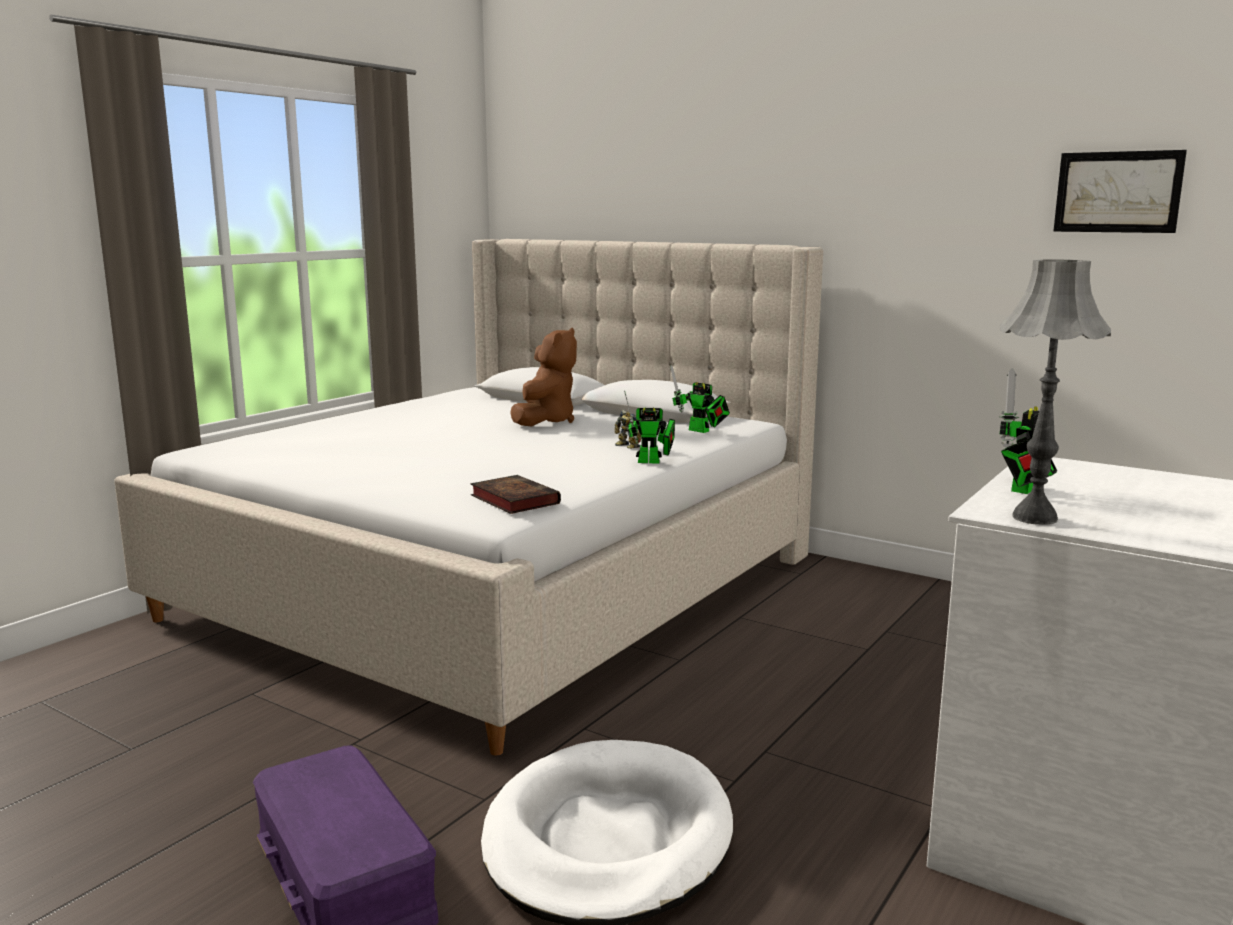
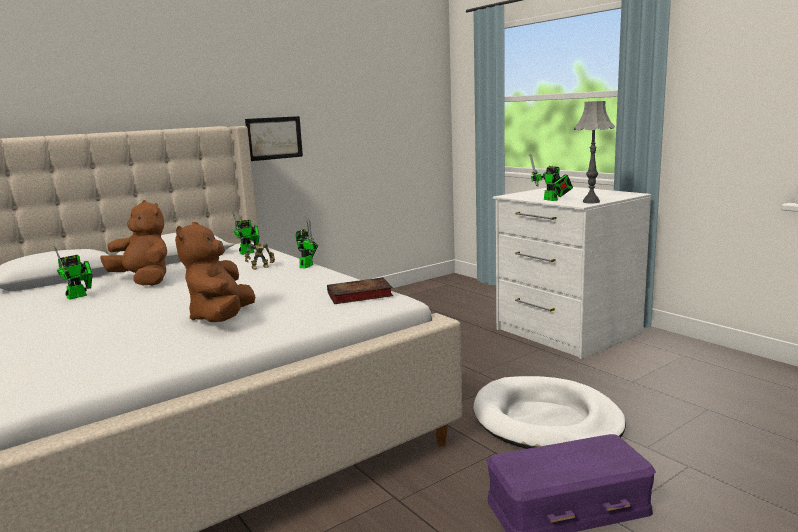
camera: 70 degrees left, 0 degrees up
(410, 465) = (222, 318): none -> brown plush toy
(482, 415) = (80, 296): none -> toy robot
(1117, 192) = (370, 89): picture -> picture (274, 138)

